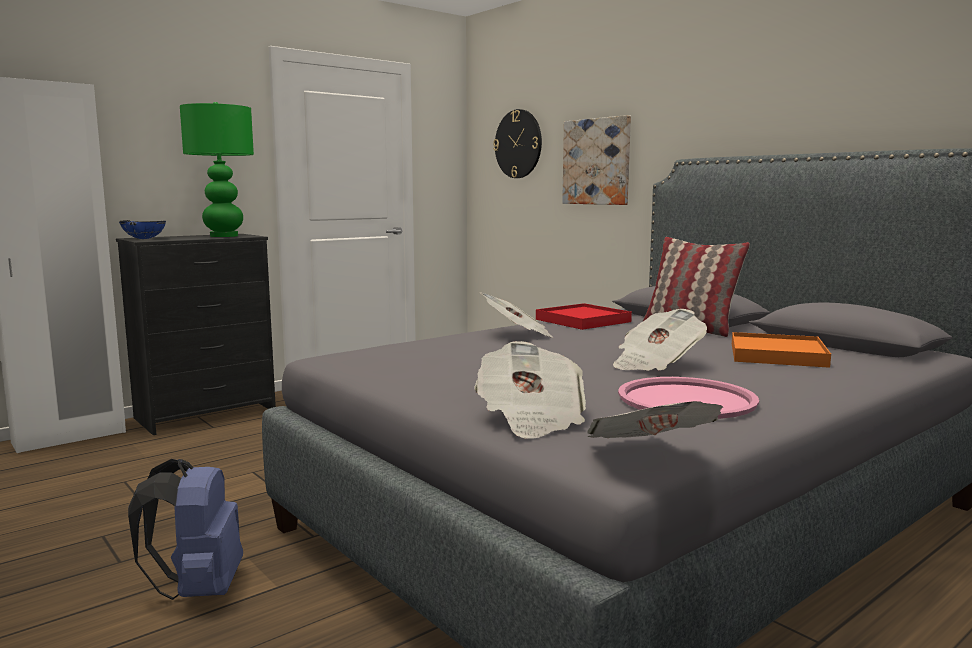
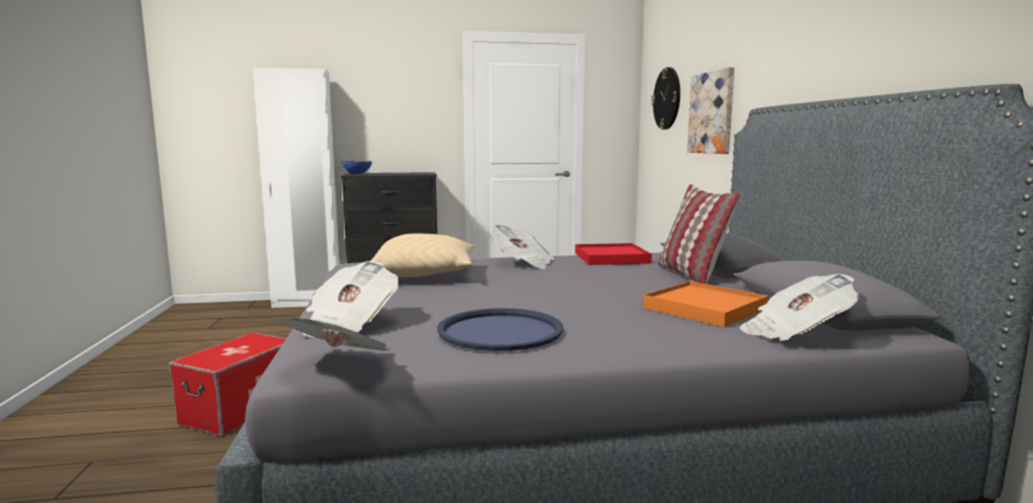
camera: 30 degrees right, 0 degrees up
(198, 589) = (240, 409): blue backpack -> storage box
(224, 236) = (411, 173): green table lamp -> none
(457, 357) = (425, 274): none -> beige pillow
(655, 364) = (561, 300): newspaper -> newspaper (794, 333)
(686, 400) = (500, 331): pink tray -> blue tray

